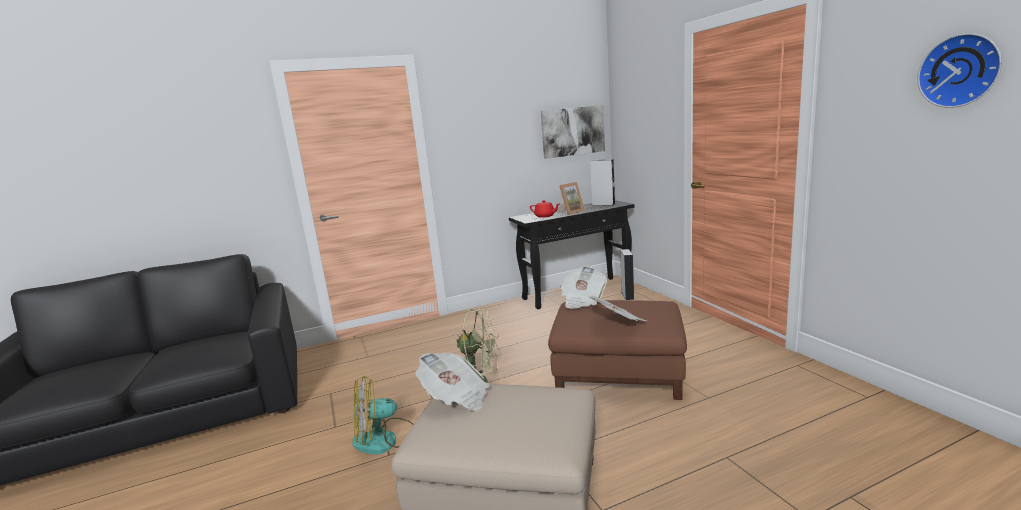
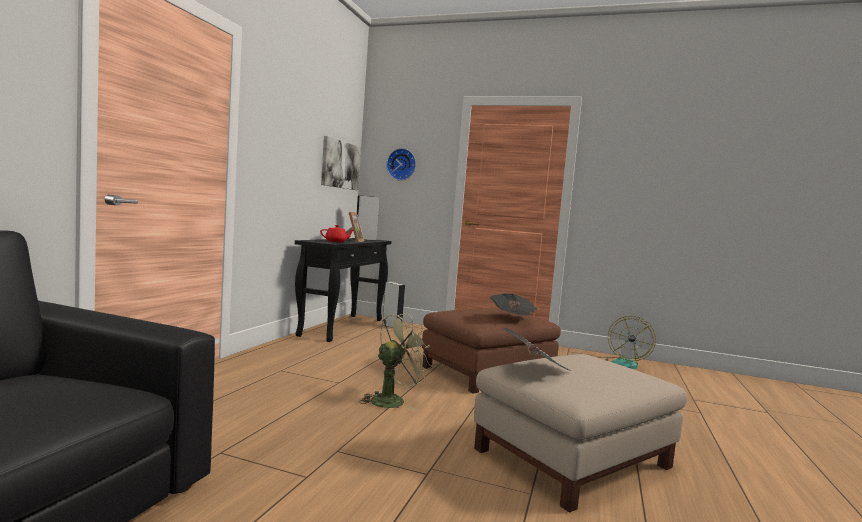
camera: 50 degrees left, 10 degrees down
(385, 440) = (397, 465): fan -> fan (622, 364)
(582, 300) = (451, 308): newspaper -> none
(960, 71) = (662, 161): wall clock -> wall clock (402, 164)

